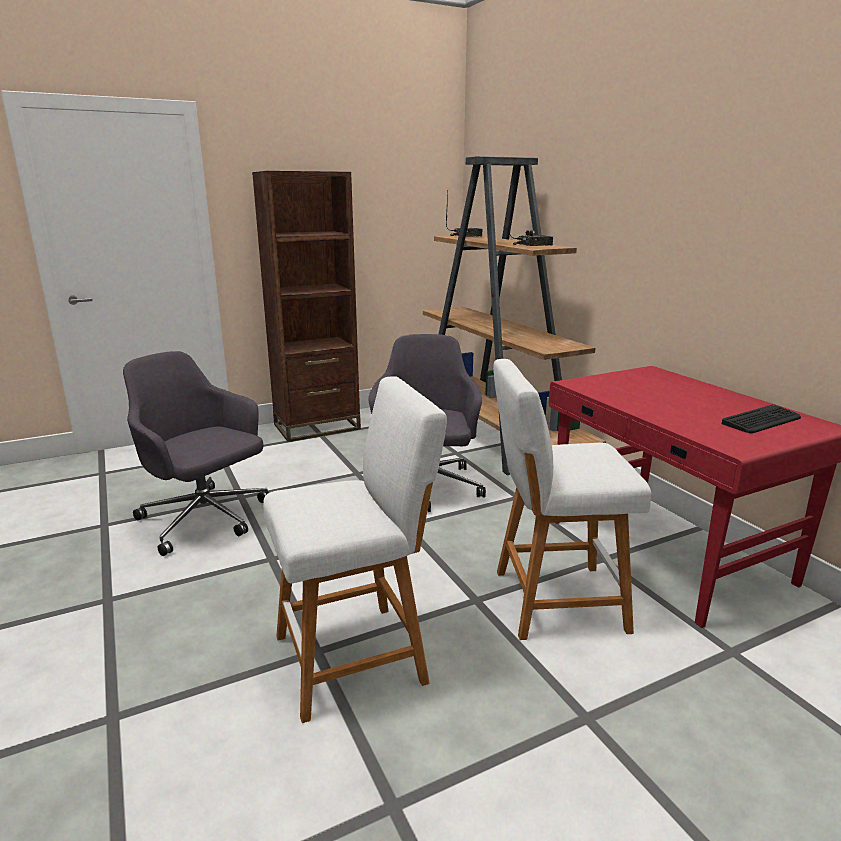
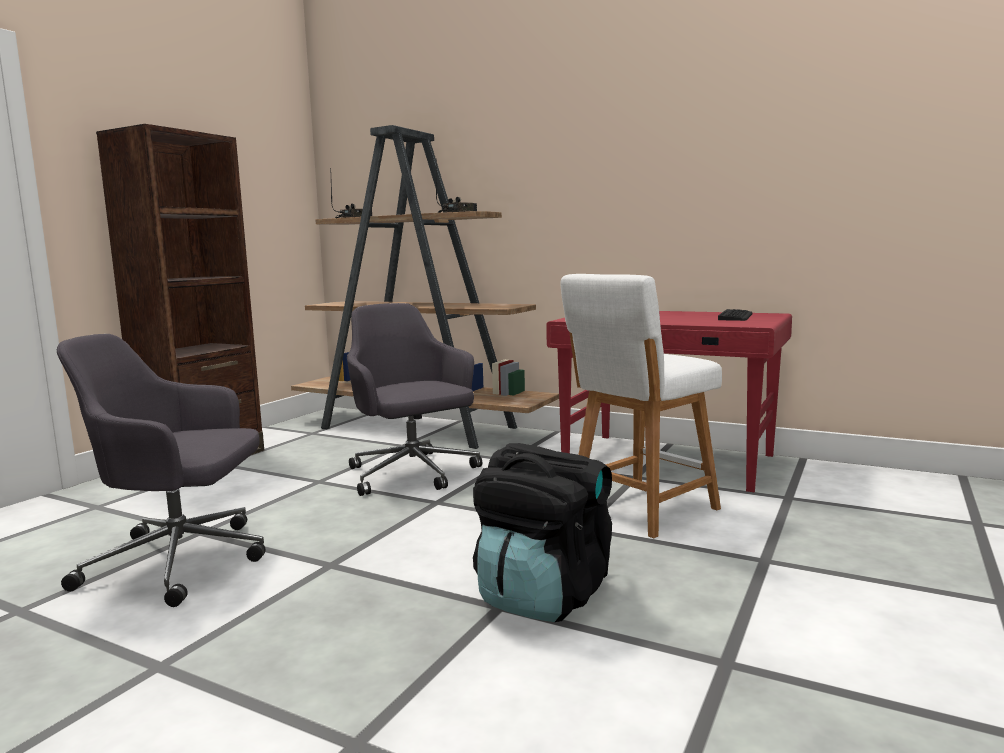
camera: 35 degrees left, 10 degrees down
(357, 656) = (543, 595): white stool -> black backpack

